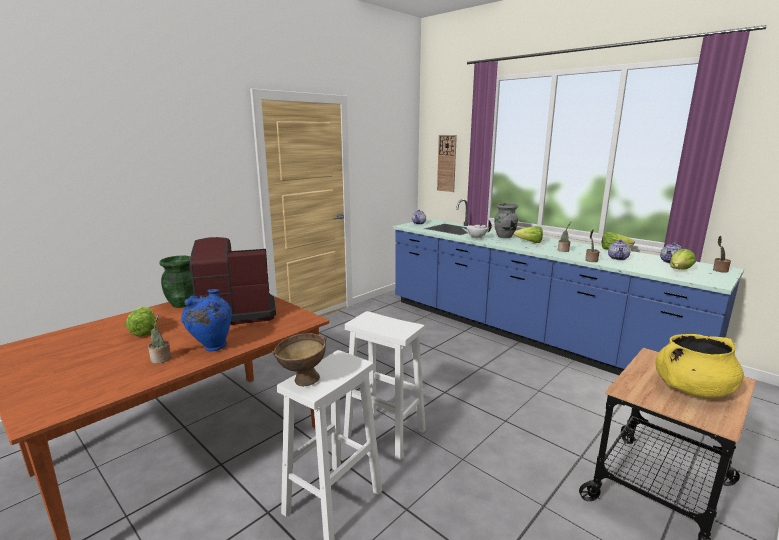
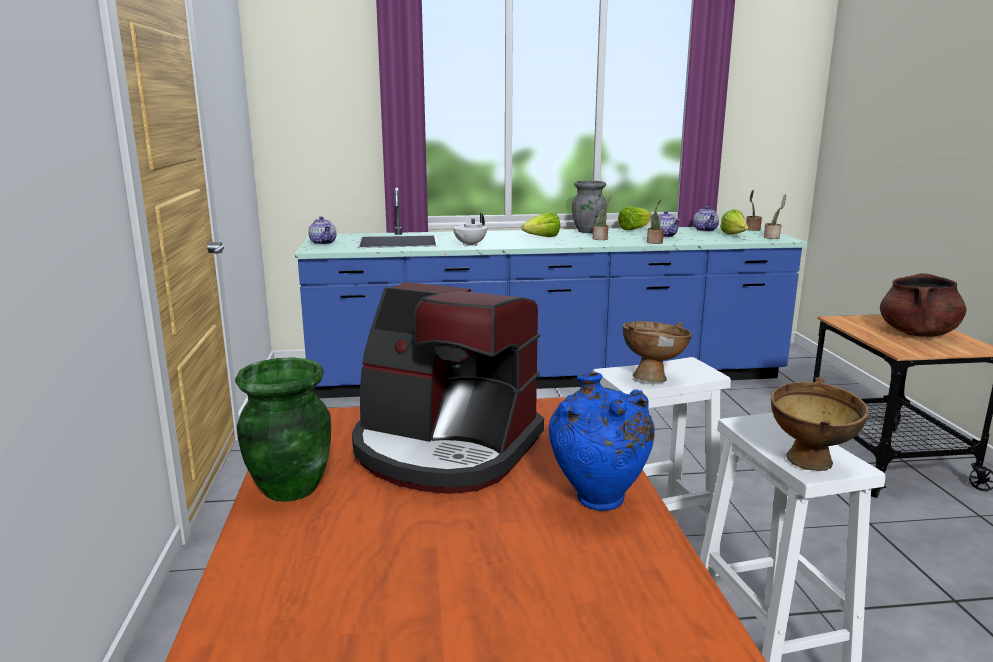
camera: 50 degrees left, 0 degrees up
(144, 331) = (395, 560): lettuce -> none
(161, 359) = (598, 563): potted plant -> potted plant (772, 237)
(235, 312) = (444, 450): coffee machine -> coffee machine turned 90 degrees counterclockwise
(375, 324) = (654, 377): none -> brown bowl
(447, 163) = (322, 130): wall clock -> none
(505, 236) = (495, 237): grey vase -> grey vase (588, 231)
(692, 389) = (917, 333): yellow cooking pot -> brown cooking pot

